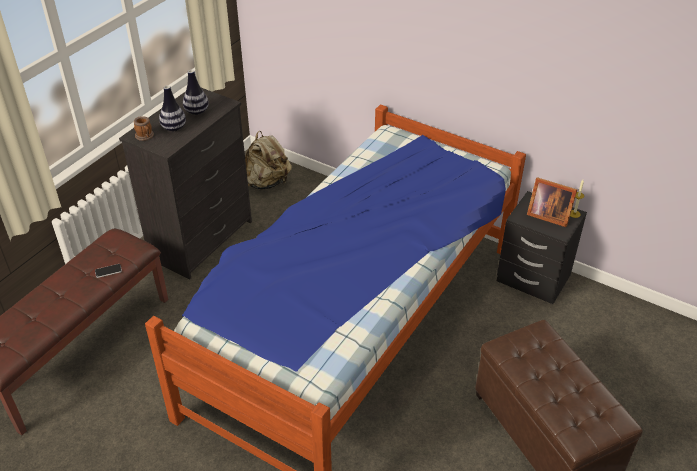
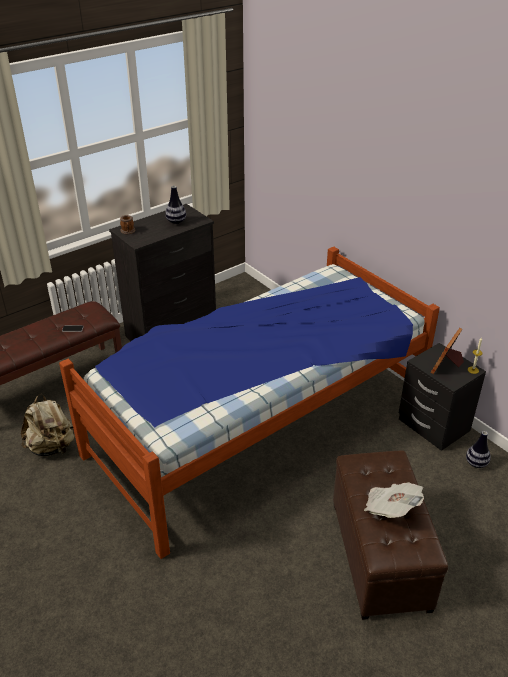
camera: 20 degrees right, 5 degrees down
(174, 128) = (152, 230): vase -> vase (476, 463)
(267, 183) = (243, 301): beige backpack -> beige backpack (52, 447)
(547, 215) = (447, 365): picture frame -> picture frame turned 75 degrees clockwise
(563, 386) = (390, 508): none -> newspaper

